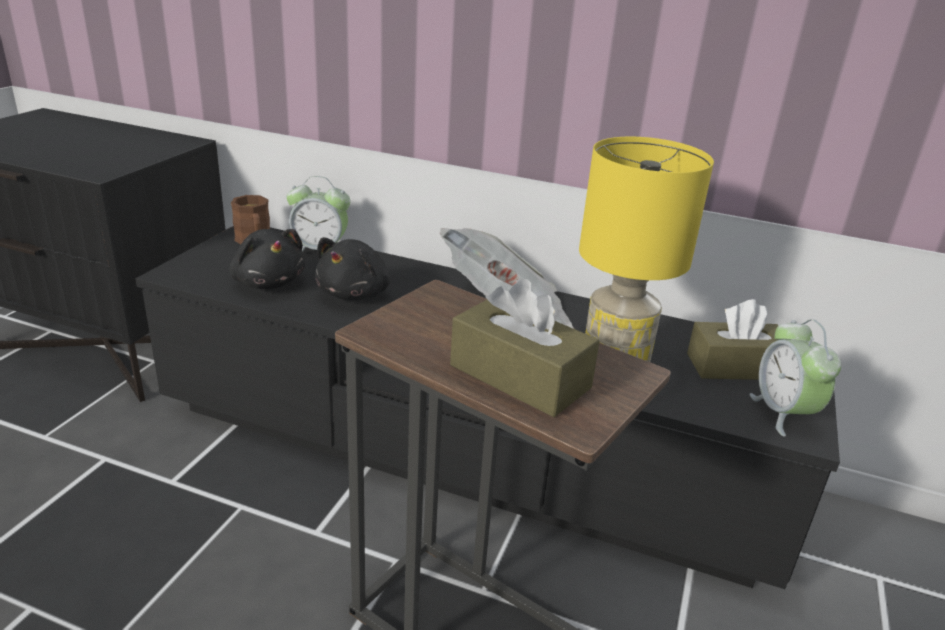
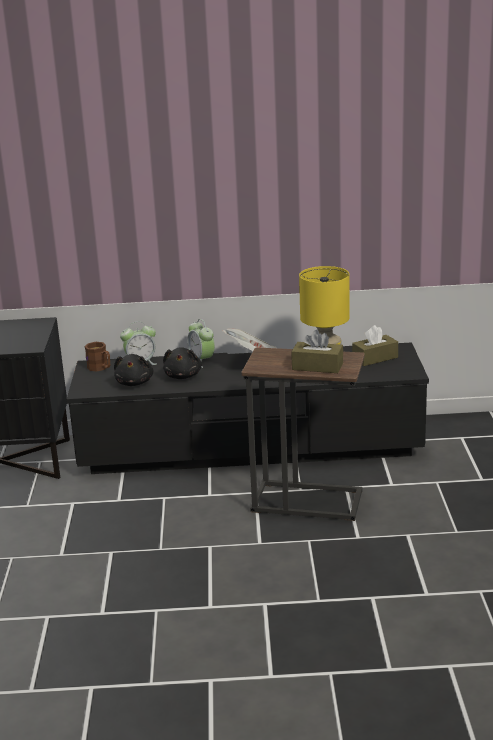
camera: 20 degrees left, 5 degrees down
(268, 282) = (134, 382): black plush toy -> black plush toy turned 60 degrees clockwise
(783, 413) = (402, 369): alarm clock -> alarm clock (202, 361)

